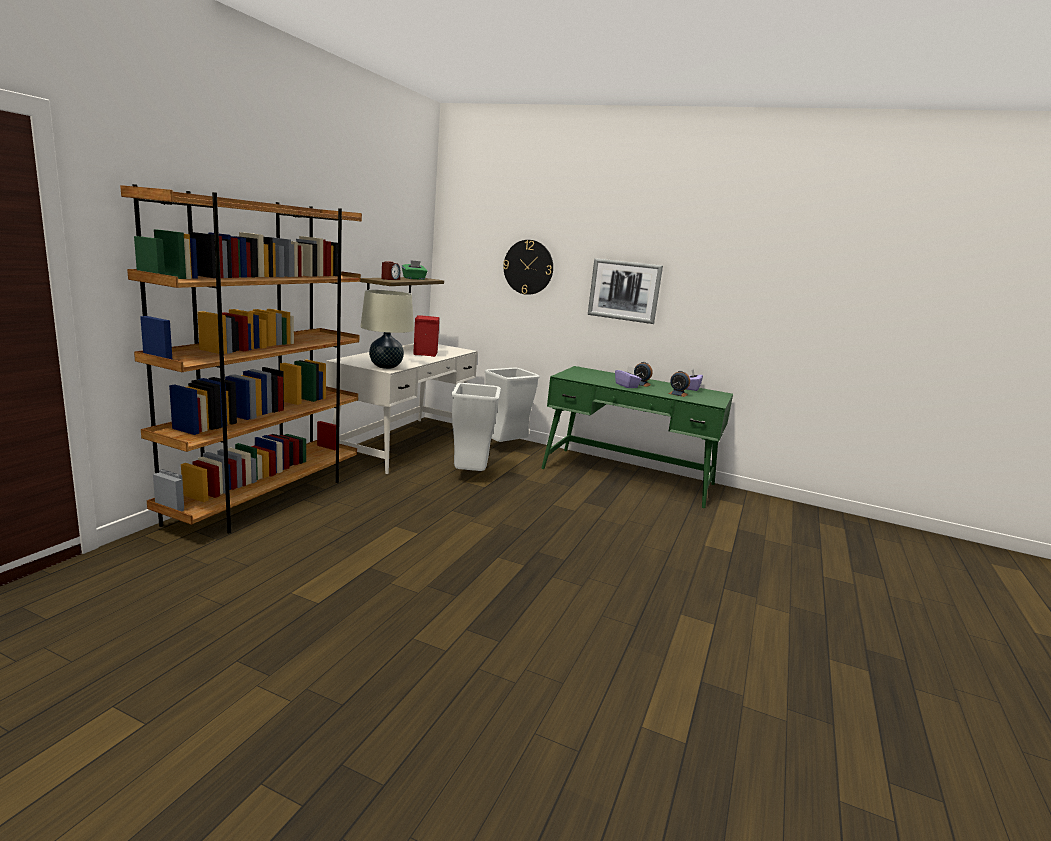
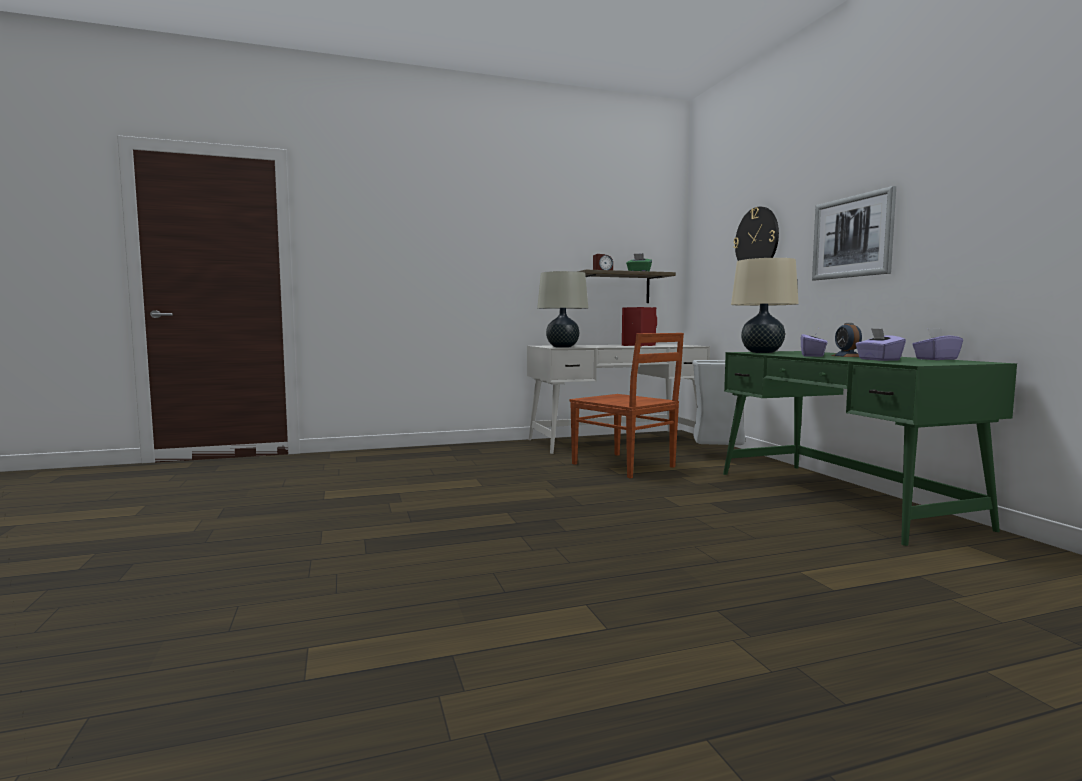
camera: 50 degrees right, 10 degrees down
(267, 497) = (433, 450): brown bookcase -> none
(470, 476) = (625, 466): grey trash can -> brown chair
(575, 376) = (762, 352): none -> beige table lamp
(678, 394) = (878, 360): alarm clock -> purple tissue box

